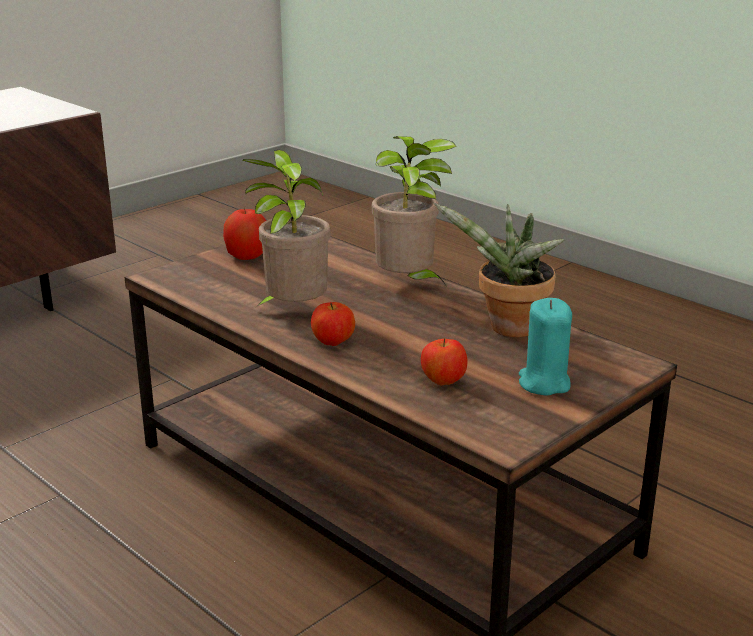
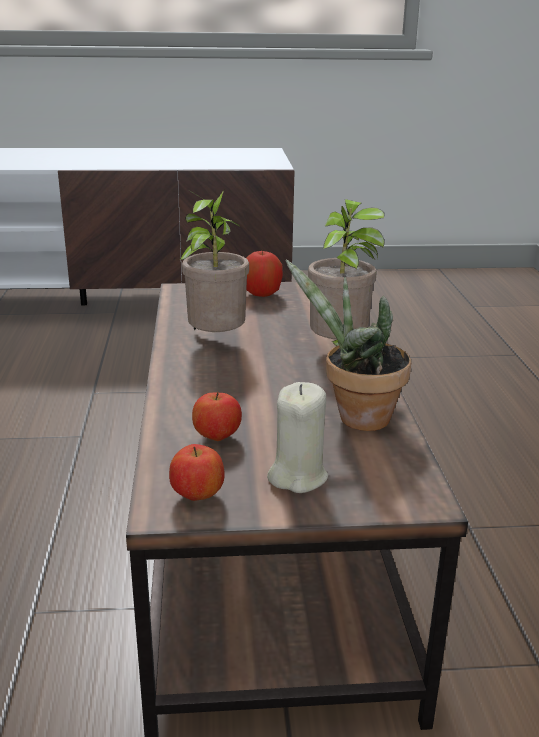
camera: 40 degrees right, 0 degrees up
(333, 343) = (198, 374): apple -> apple (197, 496)
(544, 383) = (297, 476): turquoise candle -> beige candle

